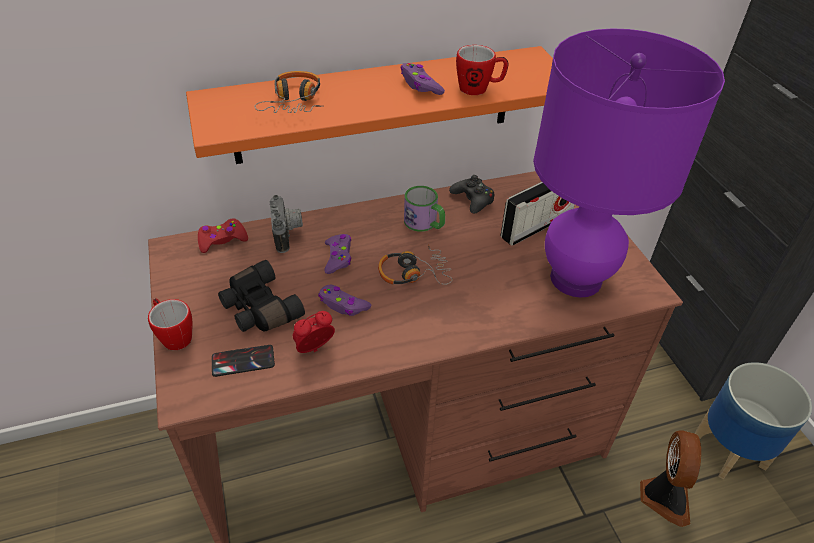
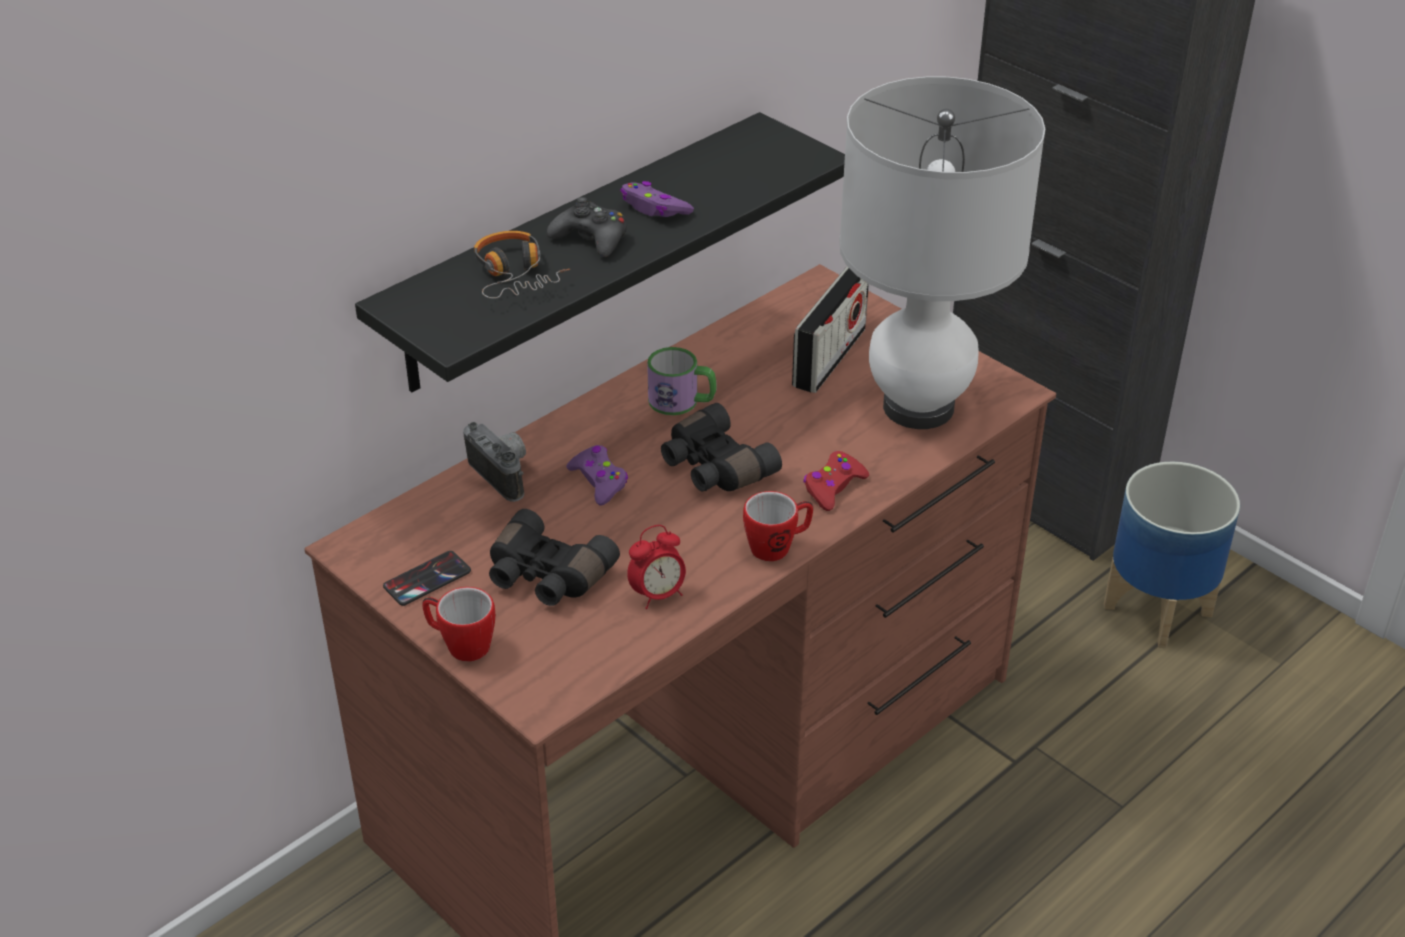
camera: 25 degrees left, 5 degrees down
(222, 240) = (417, 513): red game controller -> red game controller (833, 487)
(243, 361) = (578, 639): phone -> phone (427, 579)
(314, 349) = (658, 595): alarm clock -> alarm clock turned 150 degrees counterclockwise
(343, 305) = (652, 534): purple game controller -> none
(375, 105) = (575, 252): orange shelf -> black shelf
(413, 273) = (713, 467): headphones -> black binoculars
(473, 199) = (723, 350): black game controller -> black game controller (591, 239)
(479, 89) = (730, 193): mug -> mug (778, 546)
(575, 278) = (918, 407): purple table lamp -> white table lamp
(663, 496) = (1102, 699): fan -> none

